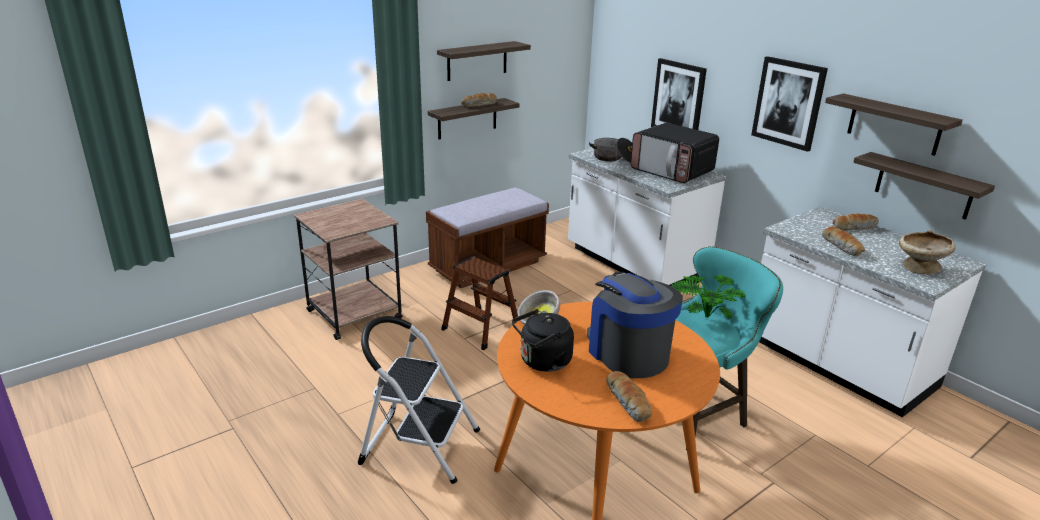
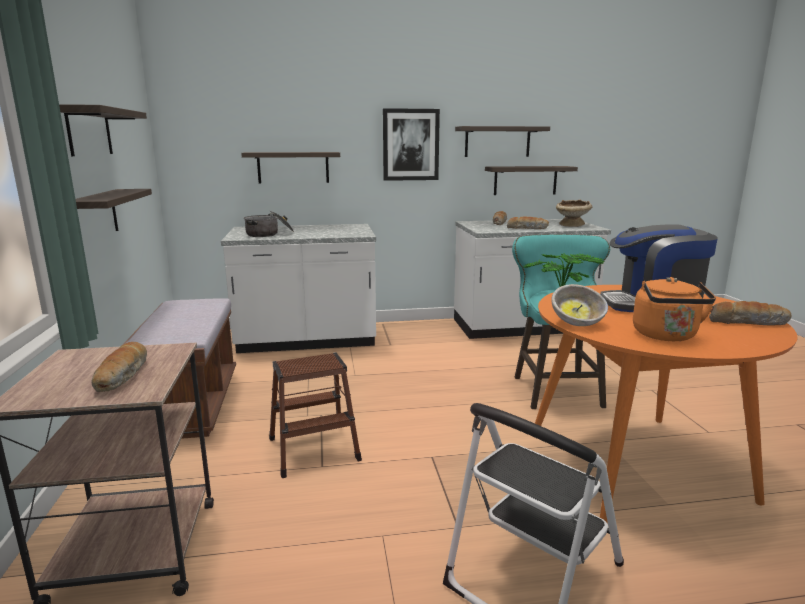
camera: 60 degrees left, 10 degrees down
(479, 105) = (114, 193): bread -> bread (123, 376)
(542, 362) = (666, 336): black kettle -> orange kettle
(672, 171) = (333, 229): microwave -> none
(678, 99) = (293, 167): picture -> shelf

